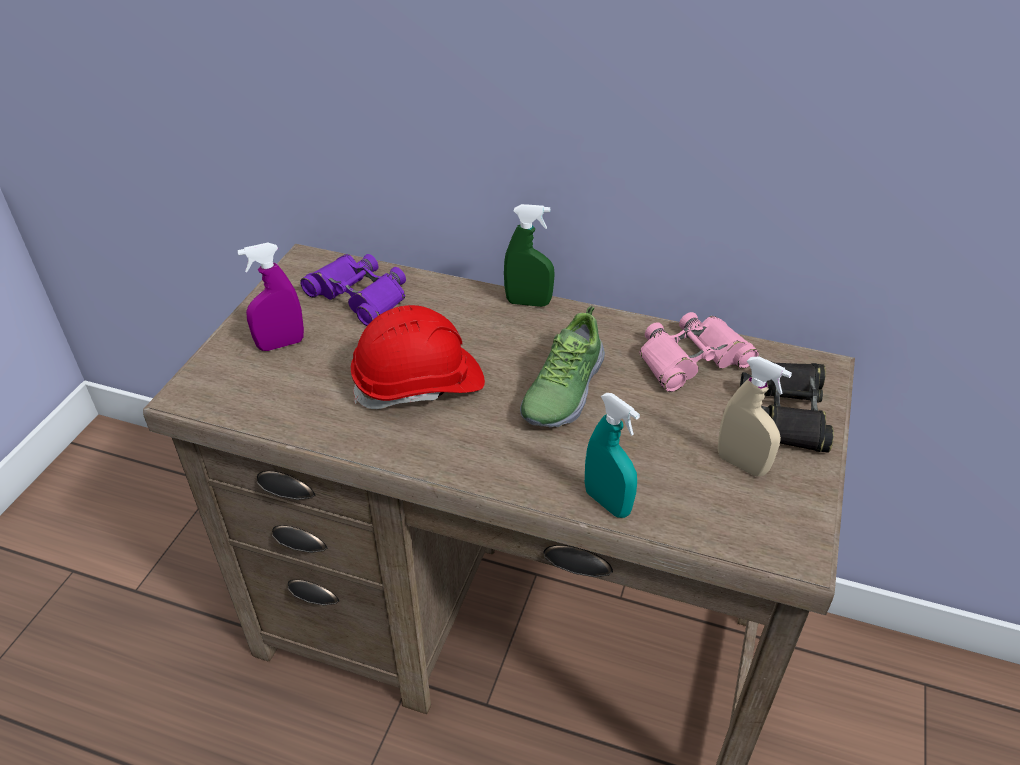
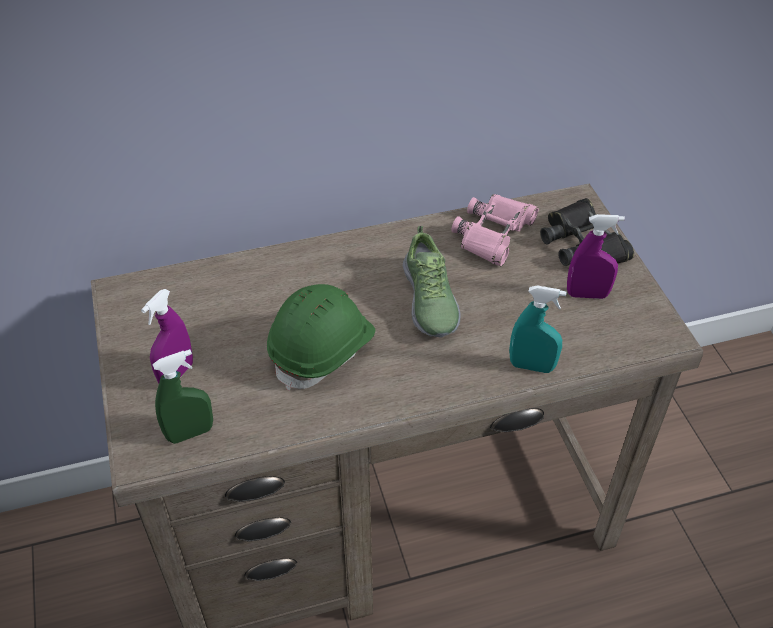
camera: 35 degrees left, 5 degrees up
(359, 296) = (200, 301): purple binoculars -> none
(419, 384) = (323, 350): red hard hat -> green hard hat
(528, 302) = (340, 243): green spray bottle -> green spray bottle (190, 433)
(741, 464) = (587, 294): beige spray bottle -> purple spray bottle

